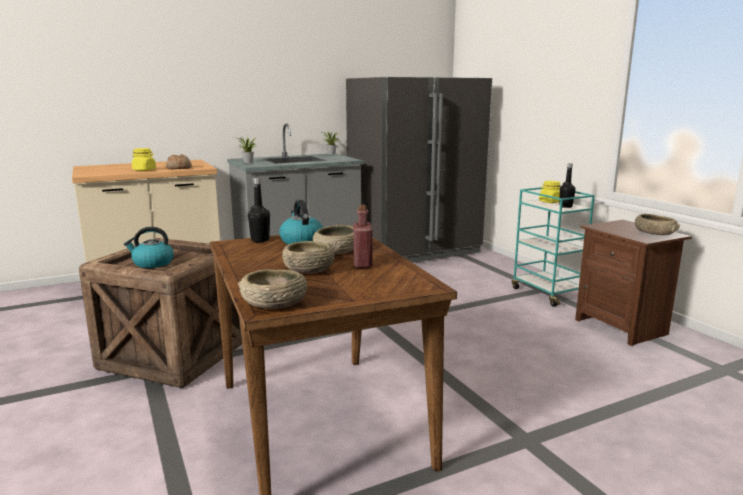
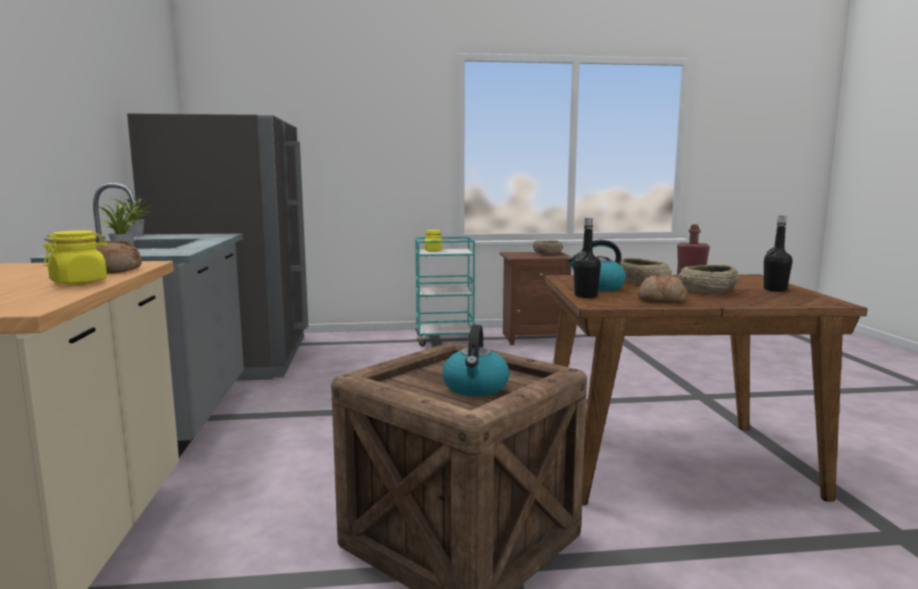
camera: 70 degrees left, 5 degrees down
(249, 257) = (661, 300): none -> bread
(273, 303) = (813, 300): beige bowl -> none
(565, 206) = (457, 250): black bottle -> black bottle (775, 290)

